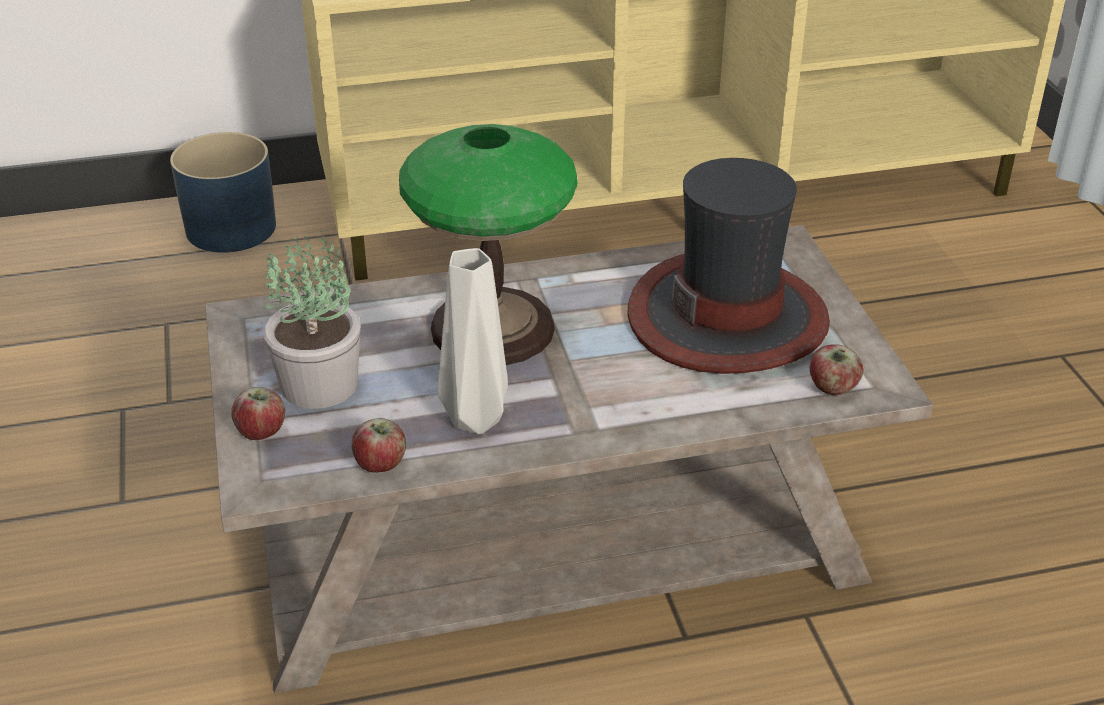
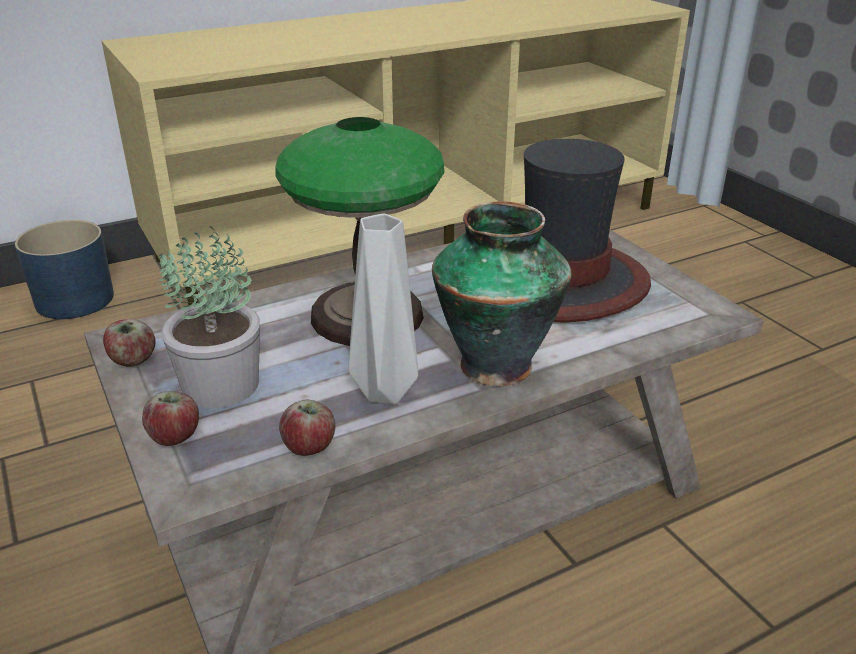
camera: 15 degrees left, 5 degrees down
(602, 407) = (496, 363): none -> vase
(832, 388) = (678, 319): apple -> apple (133, 361)

